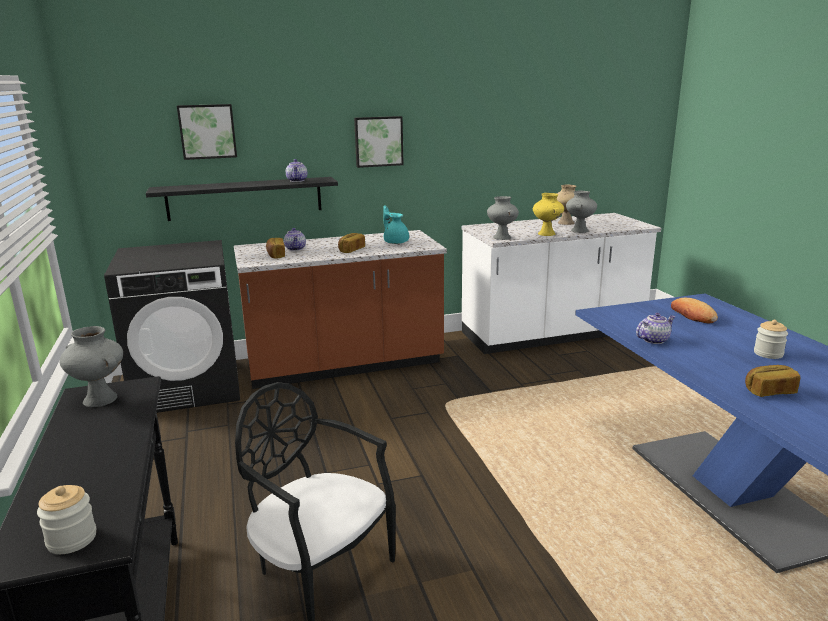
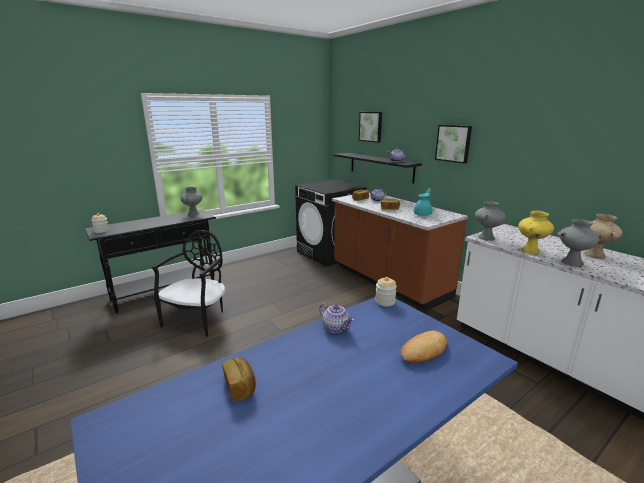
camera: 70 degrees right, 0 degrees up
(768, 354) = (337, 395): jar -> jar (385, 301)

